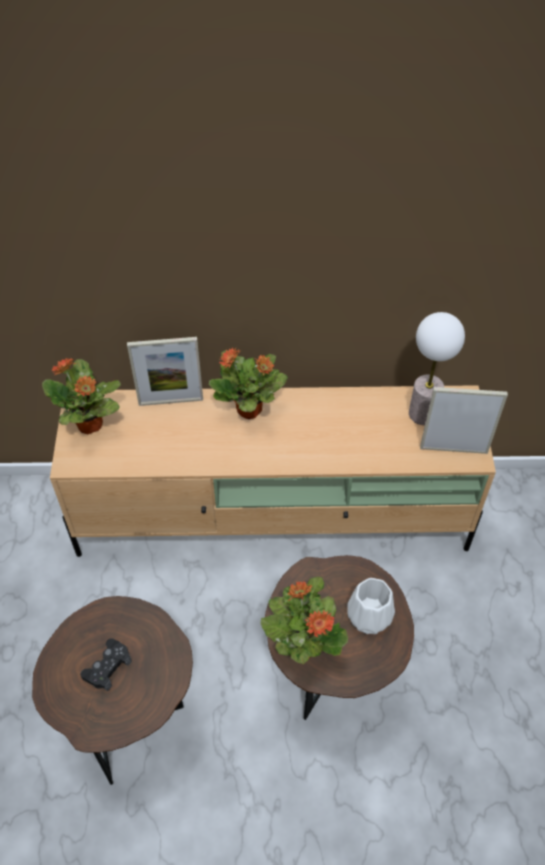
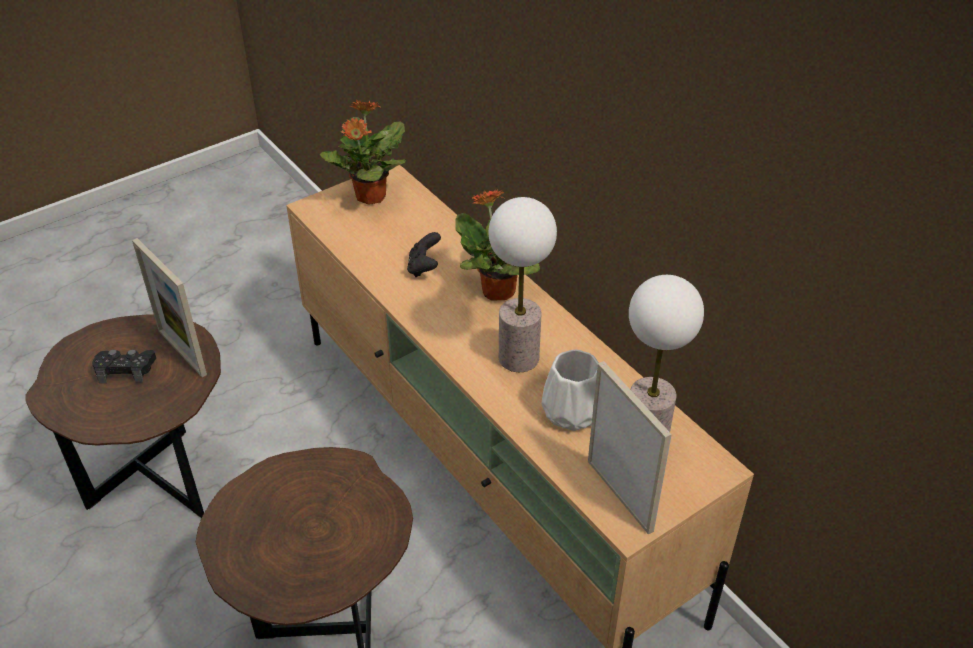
camera: 55 degrees right, 10 degrees down
(171, 401) = (451, 232): picture frame -> picture frame (182, 352)
(193, 435) = (424, 267): none -> black game controller
(303, 644) = (253, 509): potted plant -> none
(316, 433) = (519, 358): none -> table lamp
(370, 617) = (332, 553): white vase -> white vase (571, 413)

